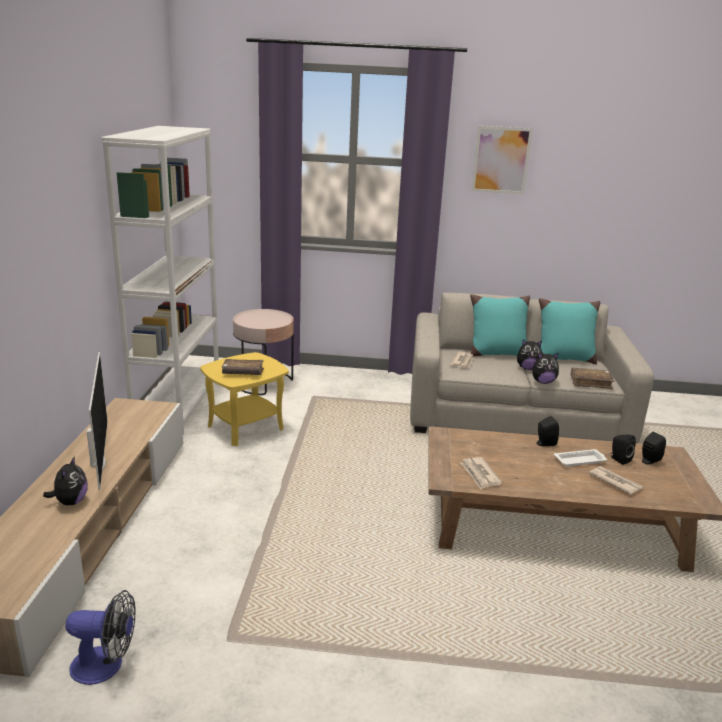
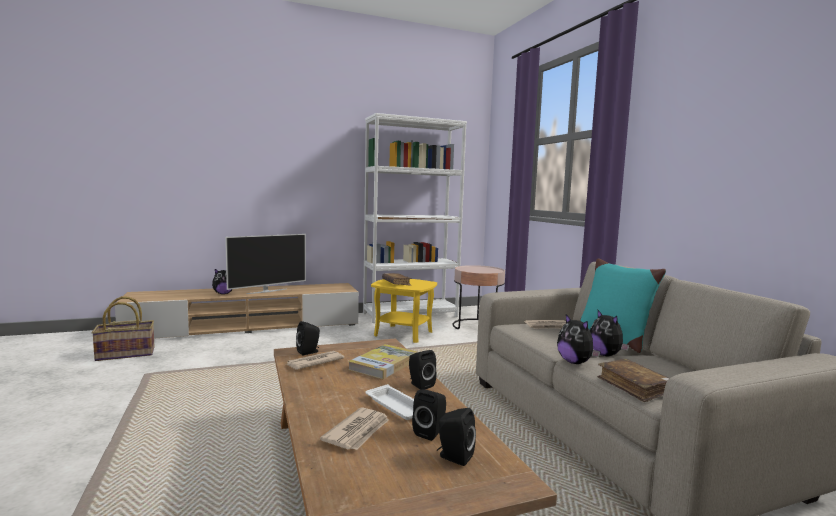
camera: 65 degrees right, 15 degrees down
(106, 665) = (126, 353): fan -> basket
(450, 472) = (309, 352): none -> black speaker
(497, 446) = (384, 364): none -> book
(501, 160) = (695, 108): picture -> none
(563, 358) = (690, 370): turquoise pillow -> none

